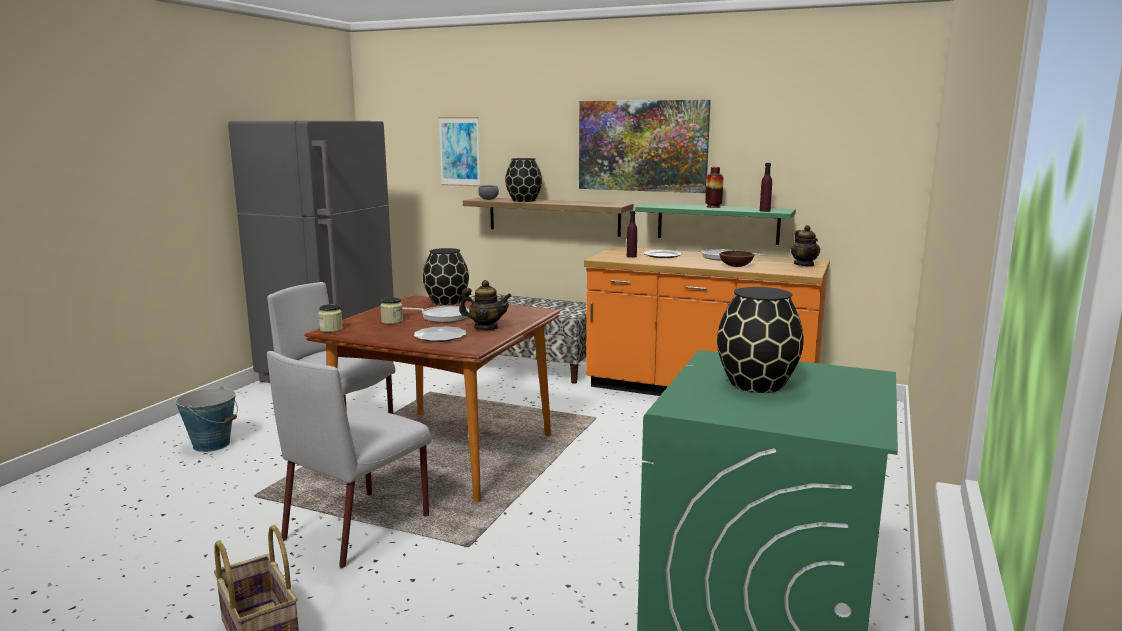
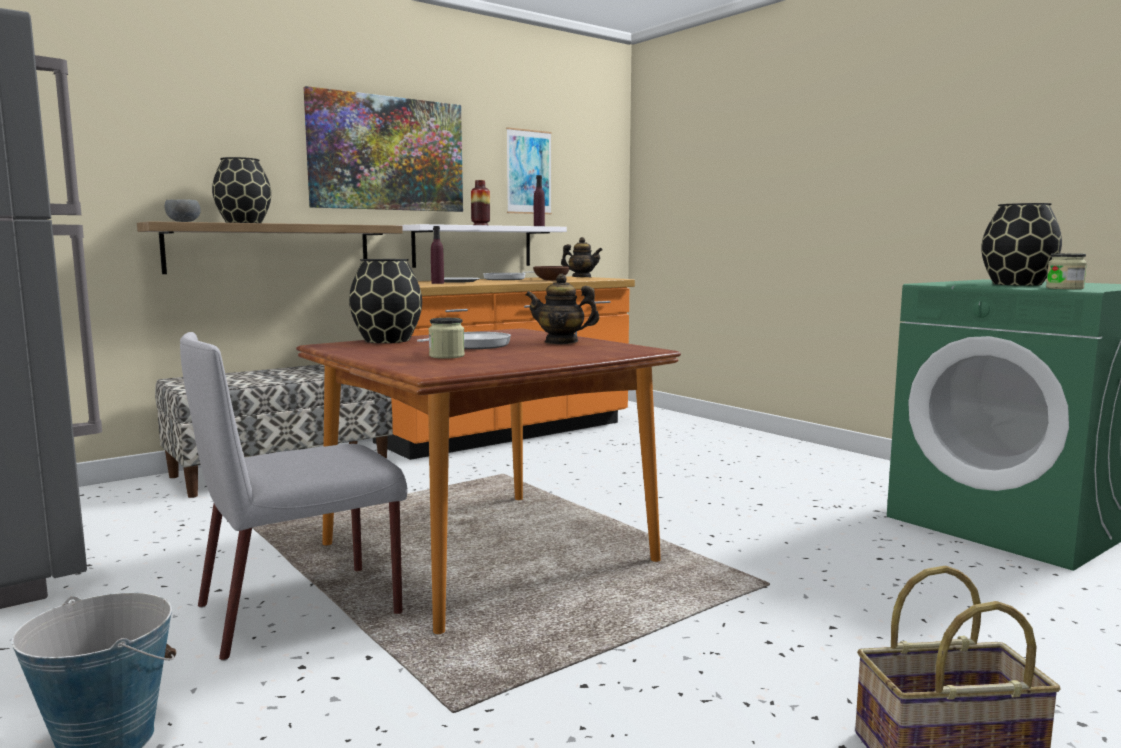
camera: 60 degrees left, 5 degrees down
(331, 329) = (430, 371): jar -> jar (1064, 288)
(359, 526) = (659, 638): grey chair -> none
(439, 336) = (571, 351): plate -> none
(459, 151) = (88, 145): picture -> picture (528, 172)
(486, 328) = (561, 342): teapot -> teapot turned 120 degrees counterclockwise
(717, 223) = (473, 246): green shelf -> white shelf

